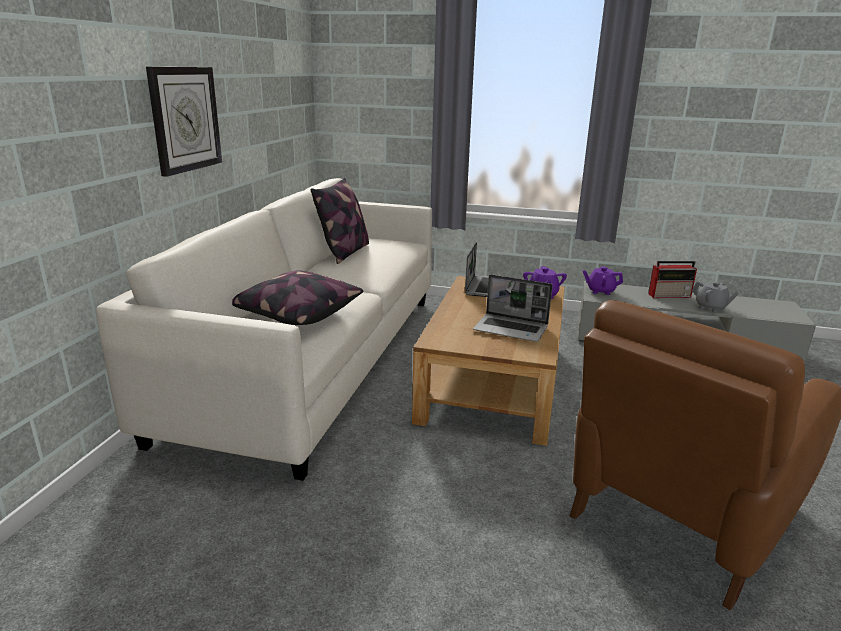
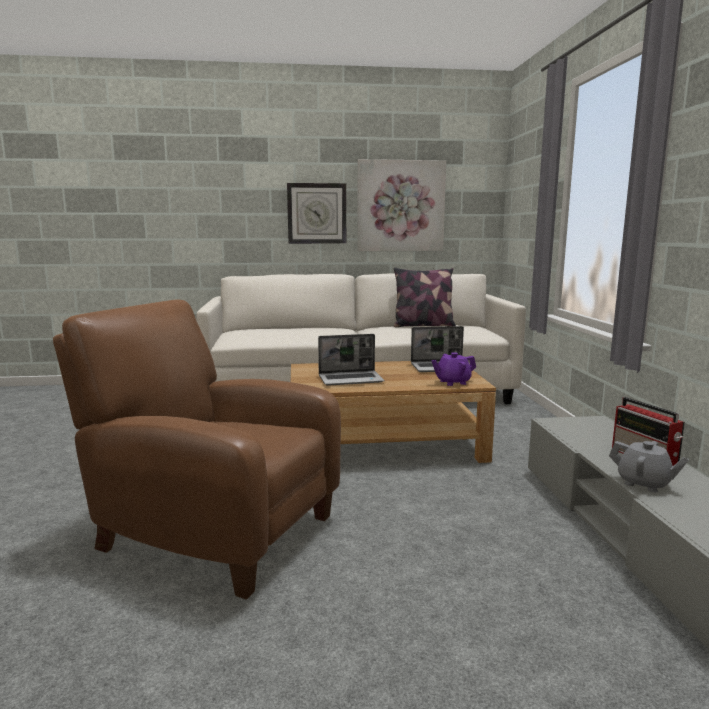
camera: 70 degrees right, 10 degrees down
(254, 99) = (400, 206): none -> picture
(296, 314) = (287, 331): pillow -> none
(511, 329) = (351, 379): laptop -> laptop turned 105 degrees counterclockwise
(600, 291) = (580, 423): purple teapot -> none
(711, 307) = (644, 483): grey teapot -> grey teapot turned 75 degrees counterclockwise

